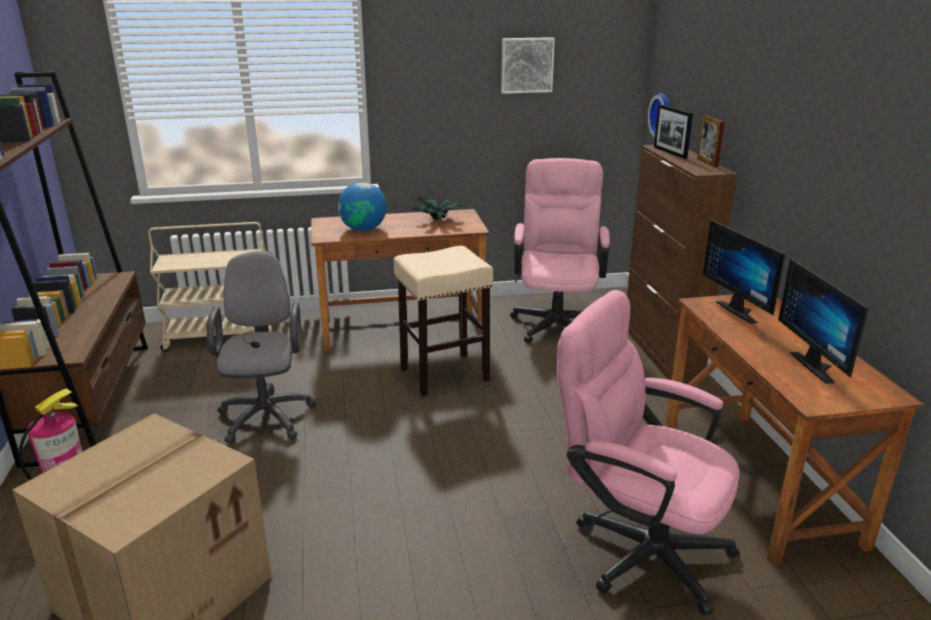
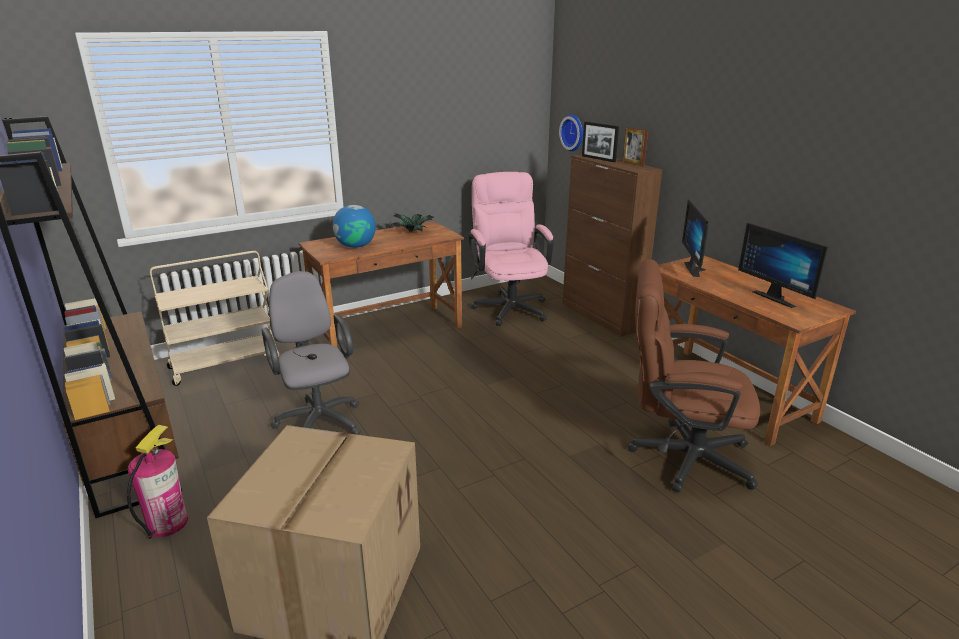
camera: 20 degrees left, 0 degrees up
(443, 374) = (449, 361): beige stool -> none
(526, 65) = (464, 96): picture -> none
(637, 548) = (679, 456): pink office chair -> brown office chair
(741, 310) = (696, 269): monitor -> monitor turned 45 degrees clockwise

